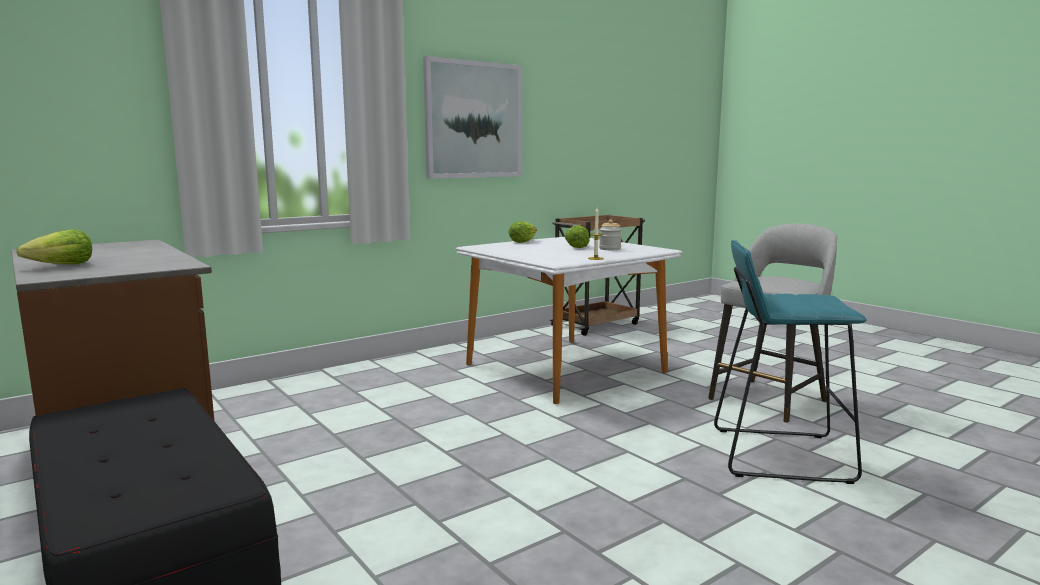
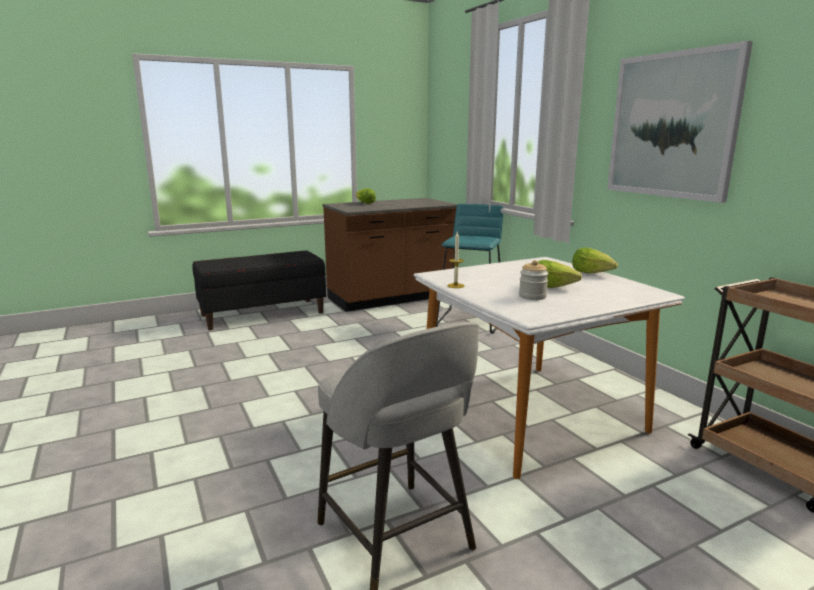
camera: 100 degrees right, 5 degrees up
(778, 454) = (253, 486): turquoise stool -> turquoise stool (470, 321)

